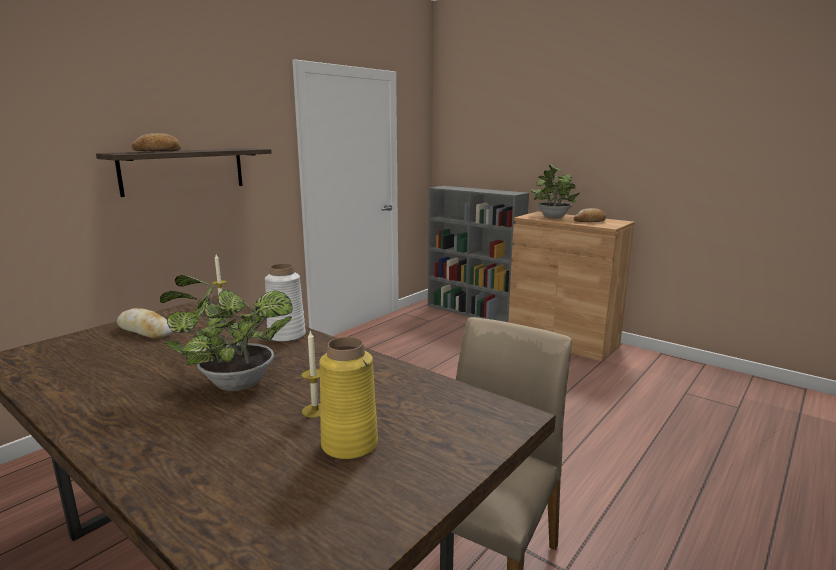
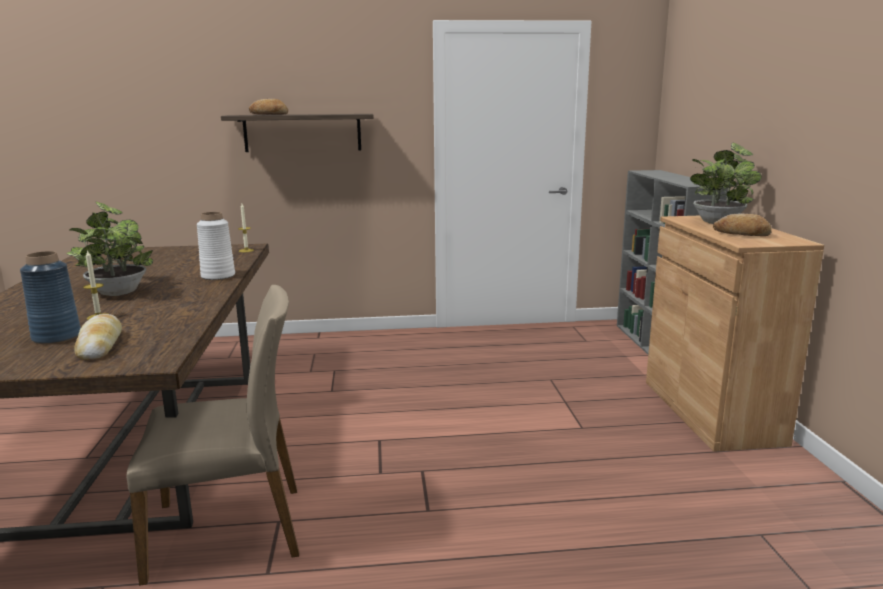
camera: 45 degrees right, 0 degrees up
(145, 330) = (173, 254): bread -> bread (100, 345)
(349, 444) = (57, 337): yellow vase -> blue vase

